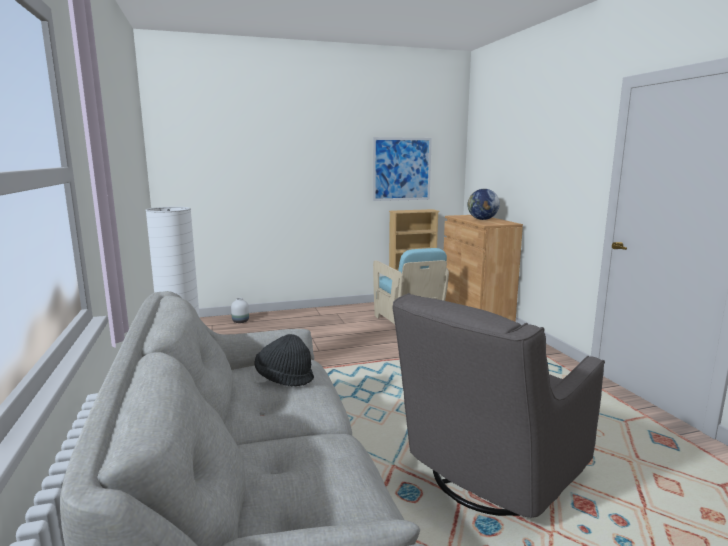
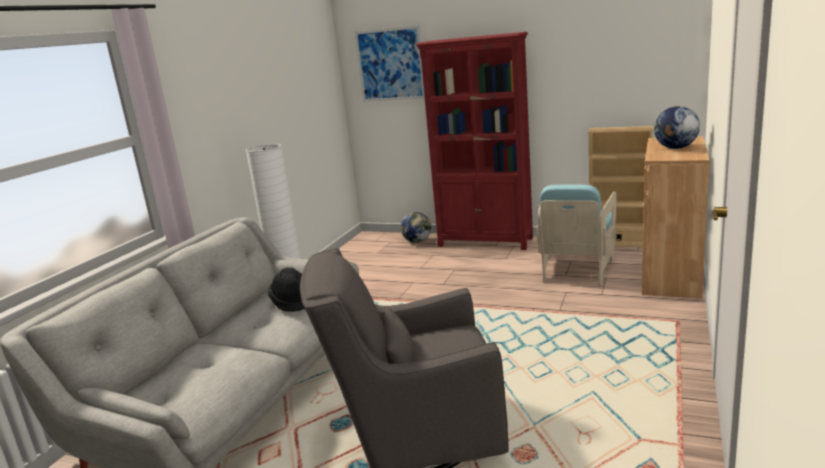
camera: 40 degrees right, 5 degrees up
(241, 321) = (417, 241): white vase -> globe
(308, 314) = (485, 242): none -> red bookcase
(401, 169) = (608, 75): picture -> picture (390, 64)

